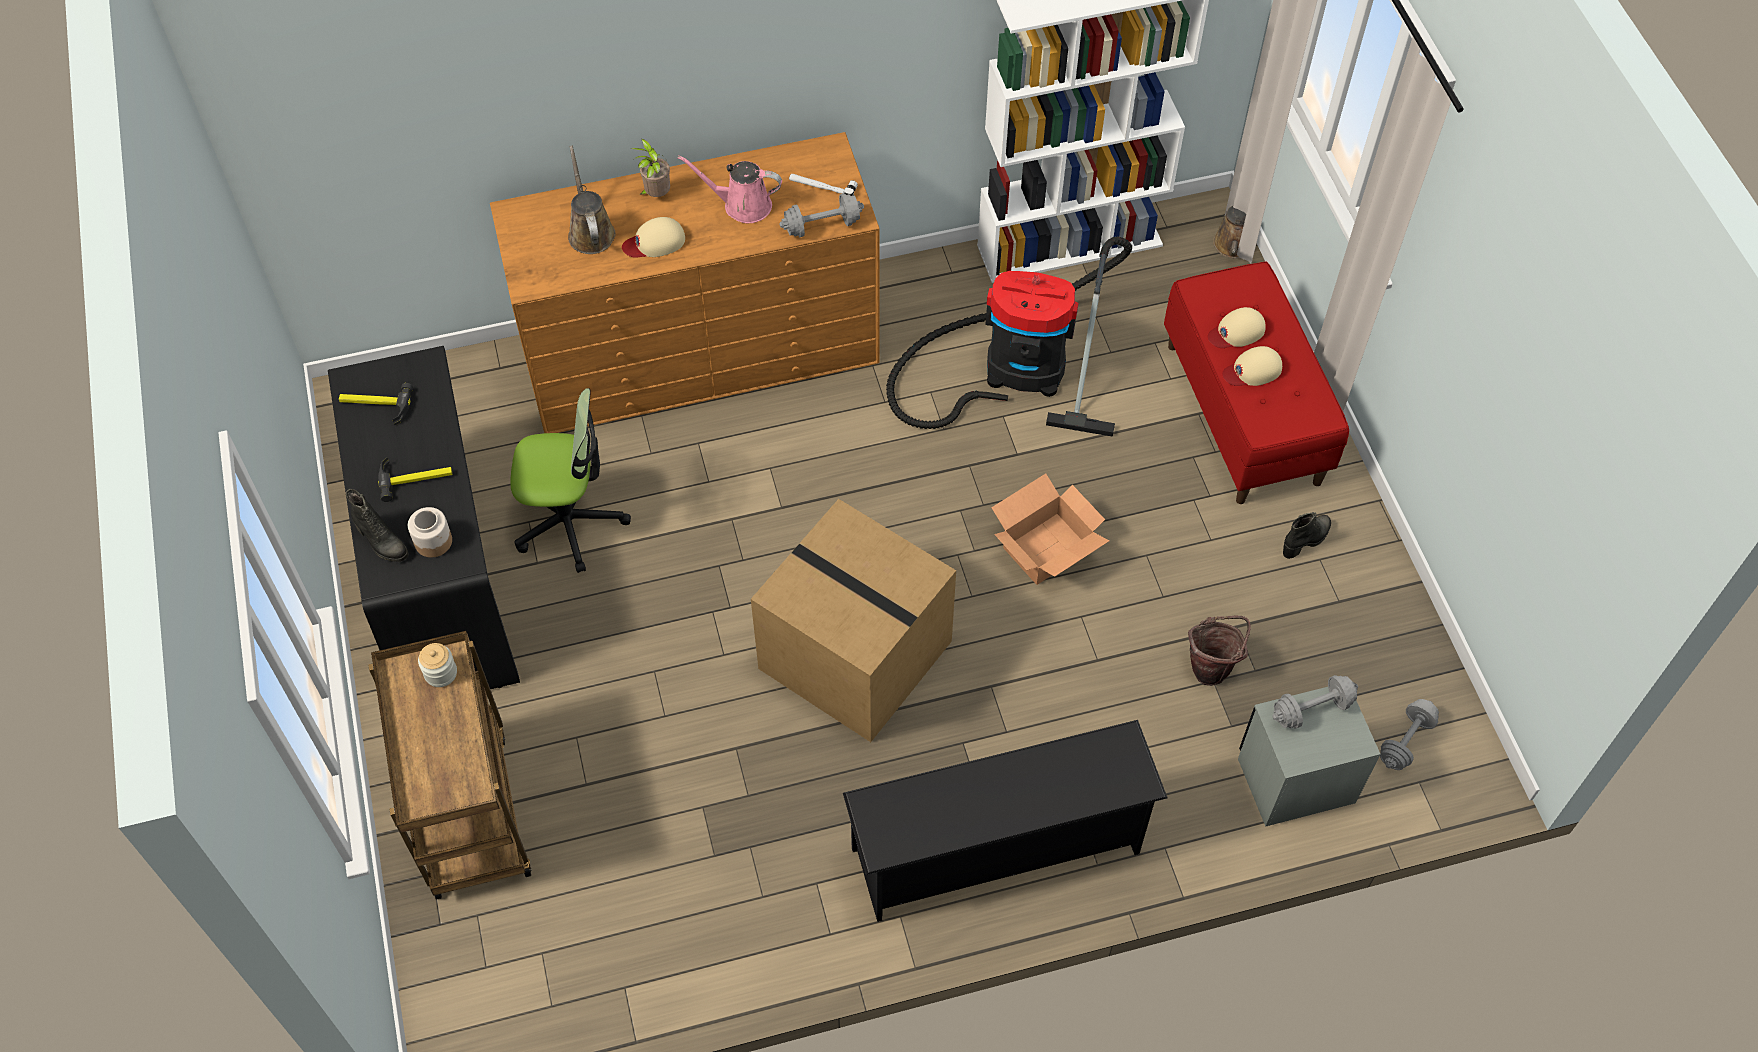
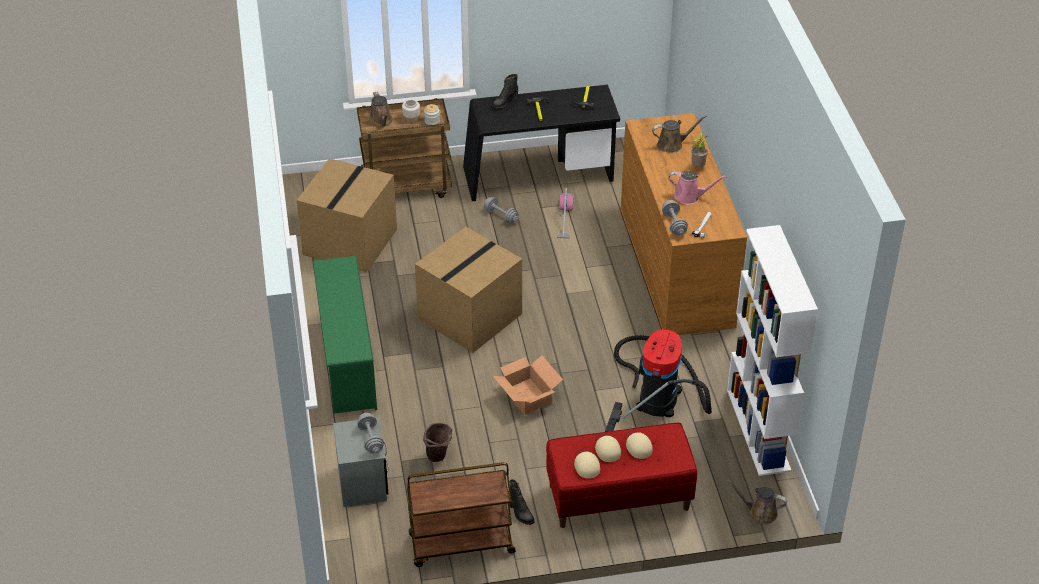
camera: 95 degrees right, 15 degrees down
(433, 541) = (503, 117): jar -> jar (411, 118)
(438, 774) = (381, 122): none -> brown watering can
(570, 521) = (565, 218): office chair -> vacuum cleaner
(645, 901) = (349, 241): none -> cardboard box
(655, 242) = (664, 166): beige cap -> beige cap (586, 464)
(742, 205) = (690, 196): pink watering can -> pink watering can turned 90 degrees clockwise
(997, 853) = (346, 360): black shoe rack -> green shoe rack
(1391, 616) = (460, 545): none -> brown cart
(1405, 741) = (376, 536): grey dumbbell -> grey dumbbell (501, 216)

